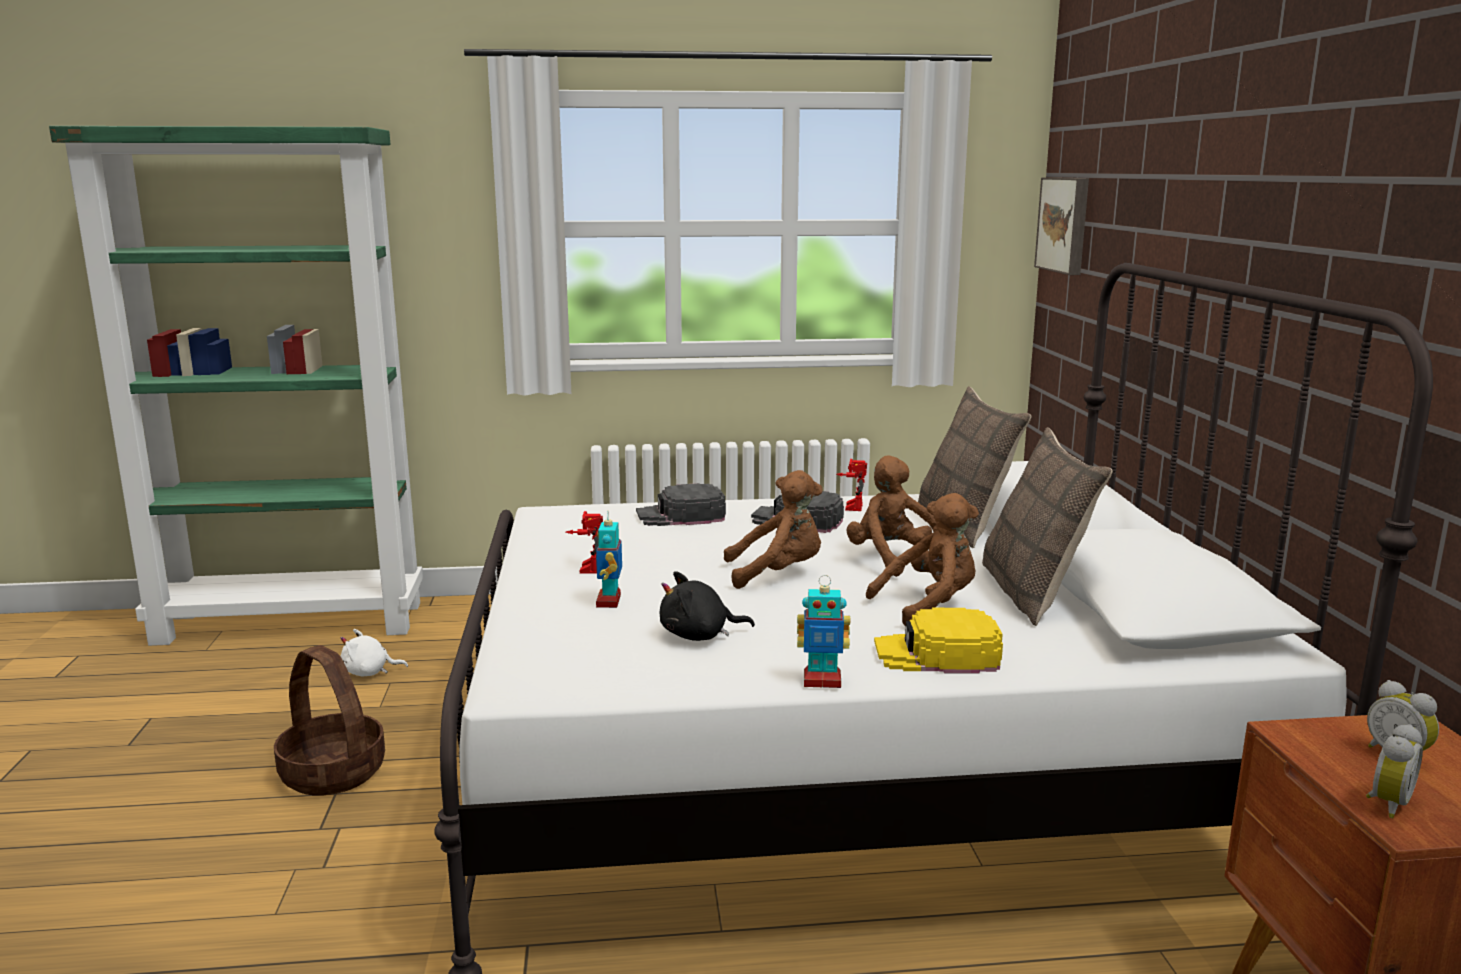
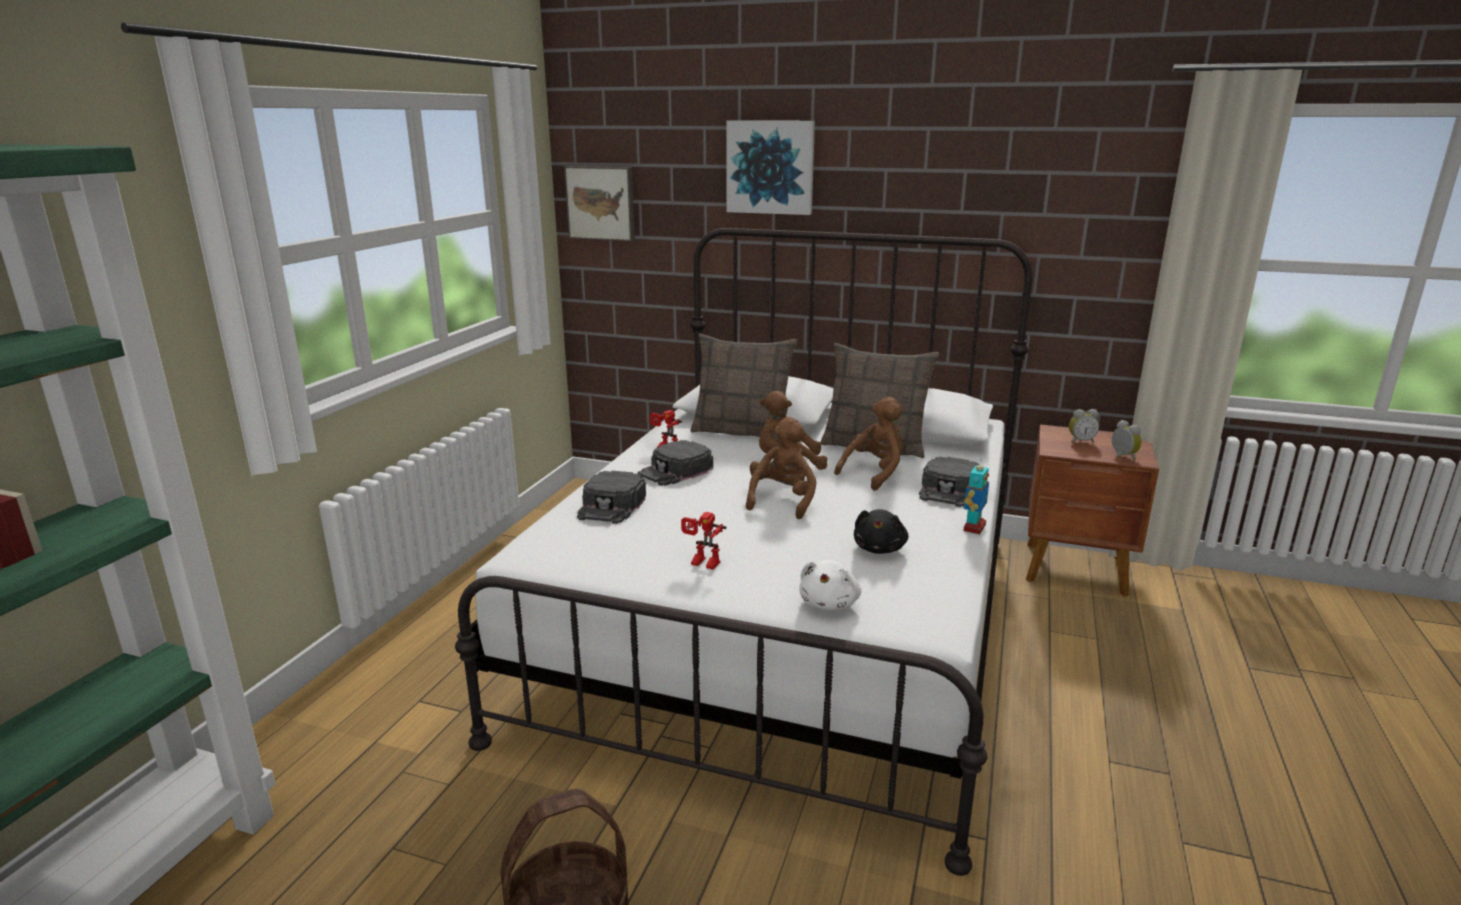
camera: 65 degrees left, 5 degrees up
(369, 672) = (344, 863): white plush toy -> white plush toy (829, 603)
(609, 601) = (789, 568): toy robot -> none
(929, 606) = (874, 474): brown plush toy -> brown plush toy turned 45 degrees clockwise
(937, 654) = (949, 490): yellow cap -> black cap
(1187, 176) = (770, 167): none -> picture

